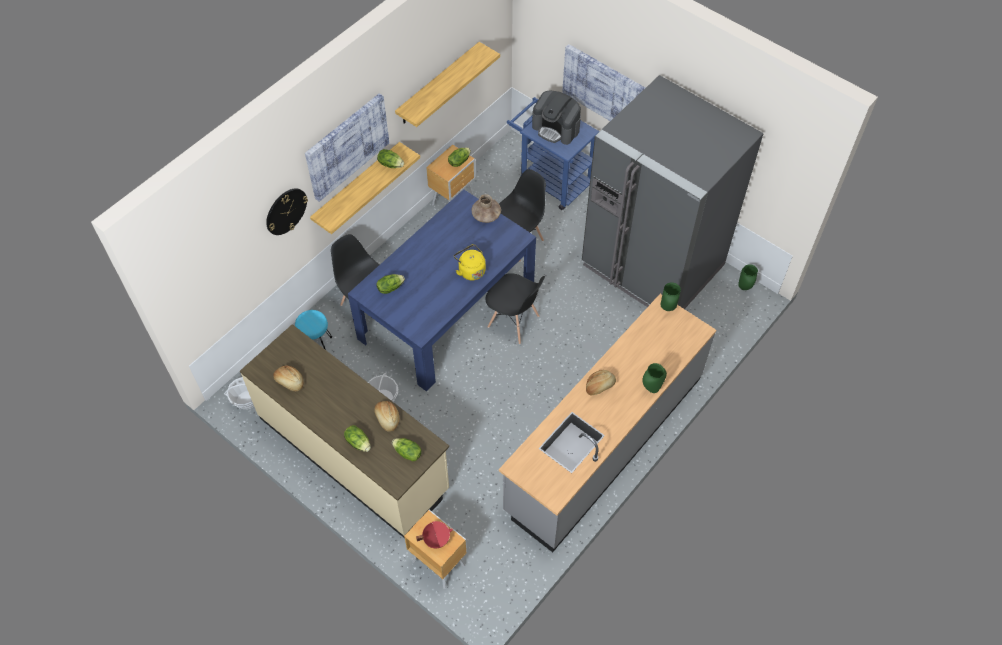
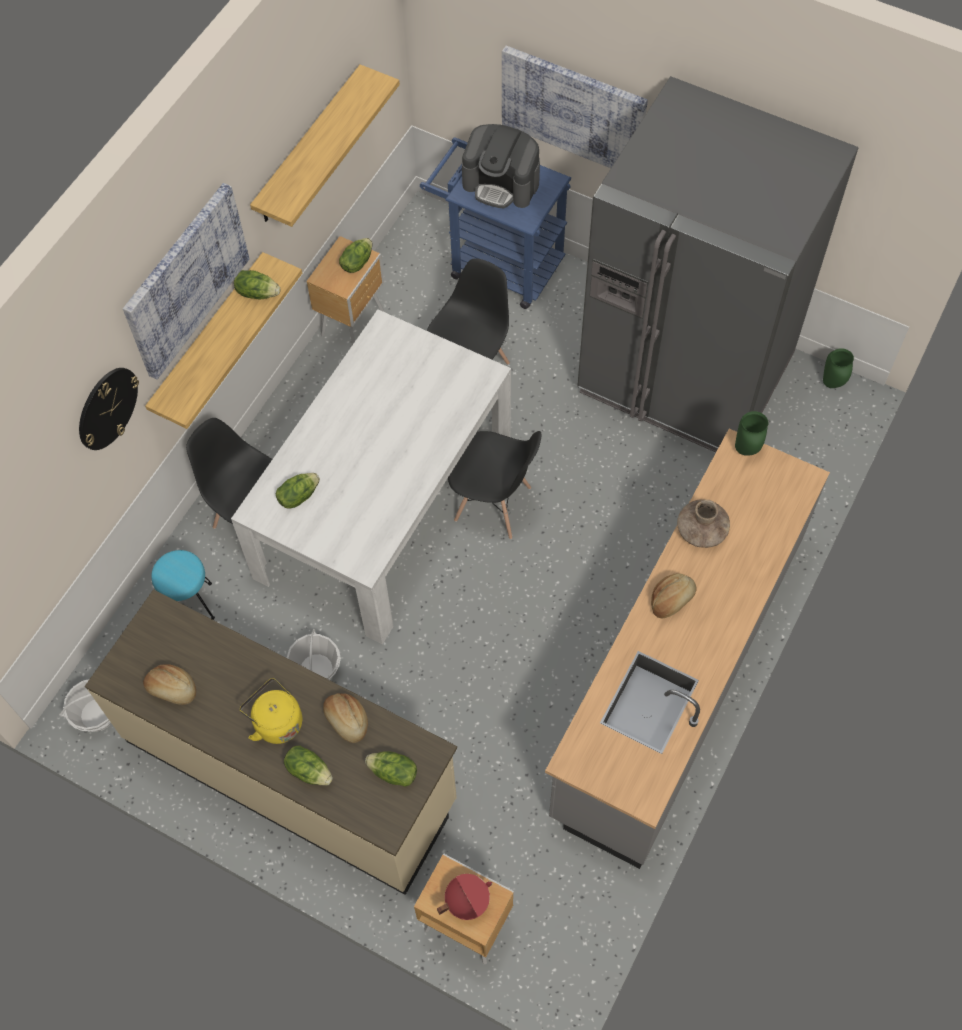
camera: 10 degrees left, 5 degrees up
(447, 310) = (384, 505): blue dining table -> white dining table
(470, 270) = (420, 443): yellow kettle -> yellow kettle (276, 721)
(486, 215) = (424, 347): brown vase -> brown vase (701, 530)
(651, 388) = (752, 587): green vase -> none

